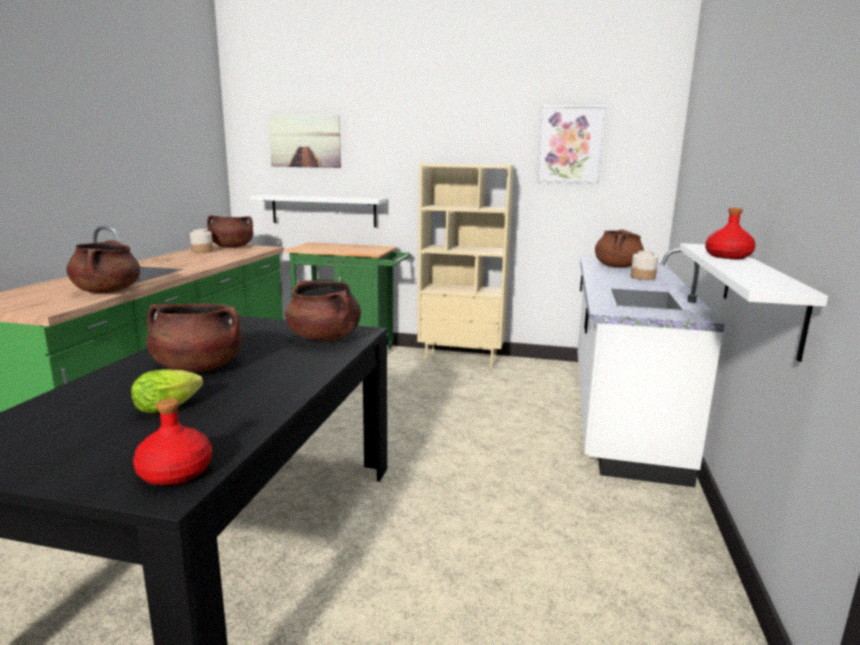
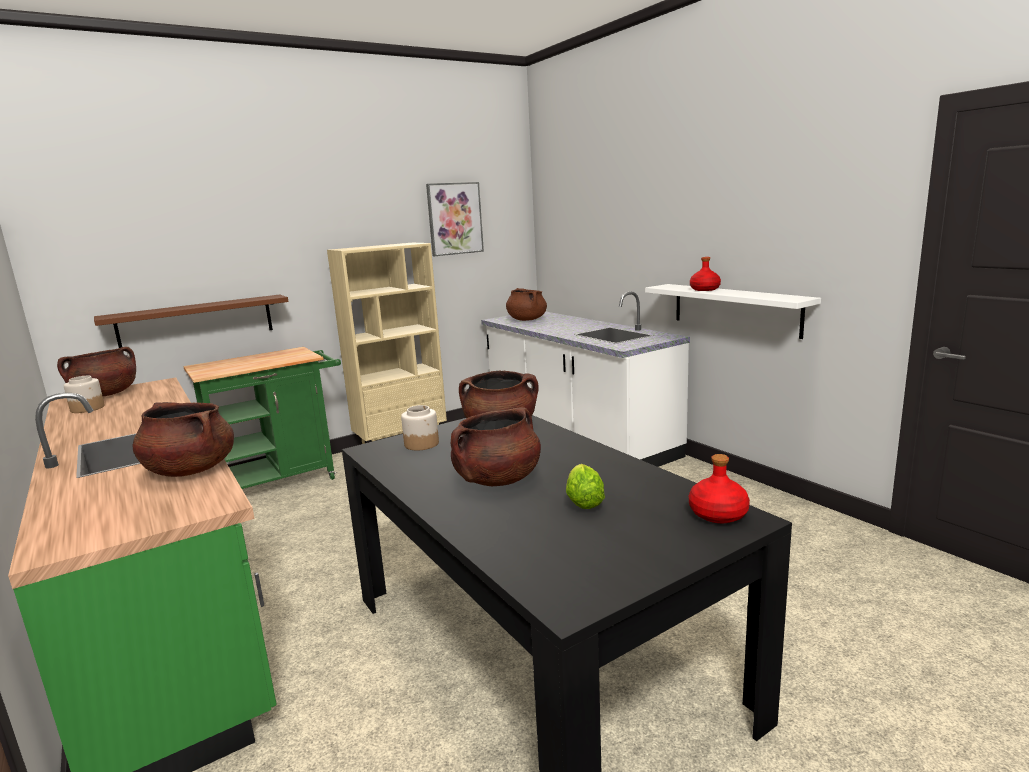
camera: 45 degrees left, 0 degrees up
(305, 141) = (154, 237): picture -> none
(323, 210) = (196, 322): white shelf -> brown shelf
(643, 277) = (566, 322): jar -> jar (422, 444)

